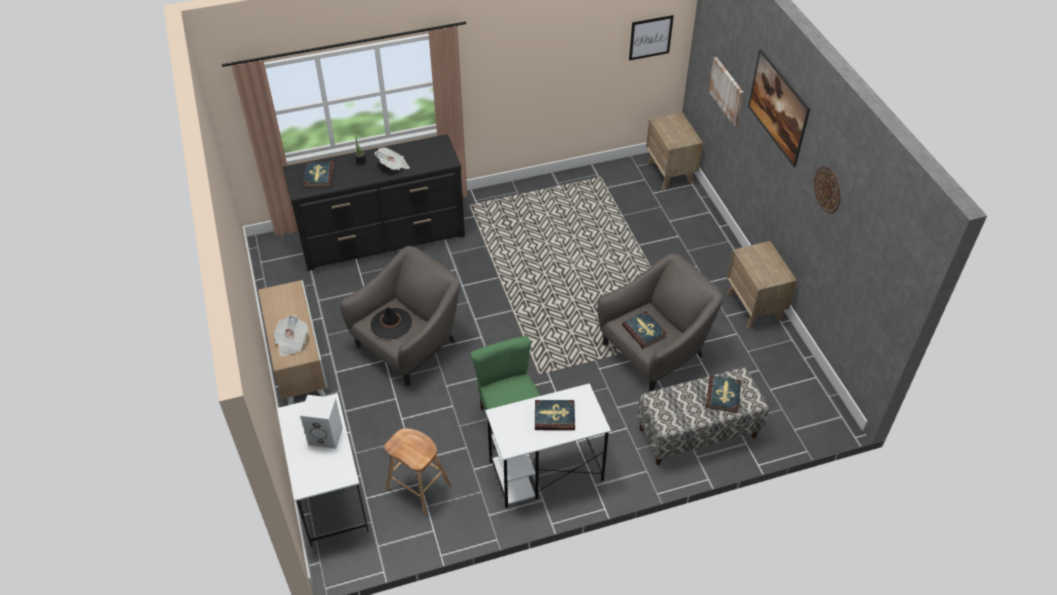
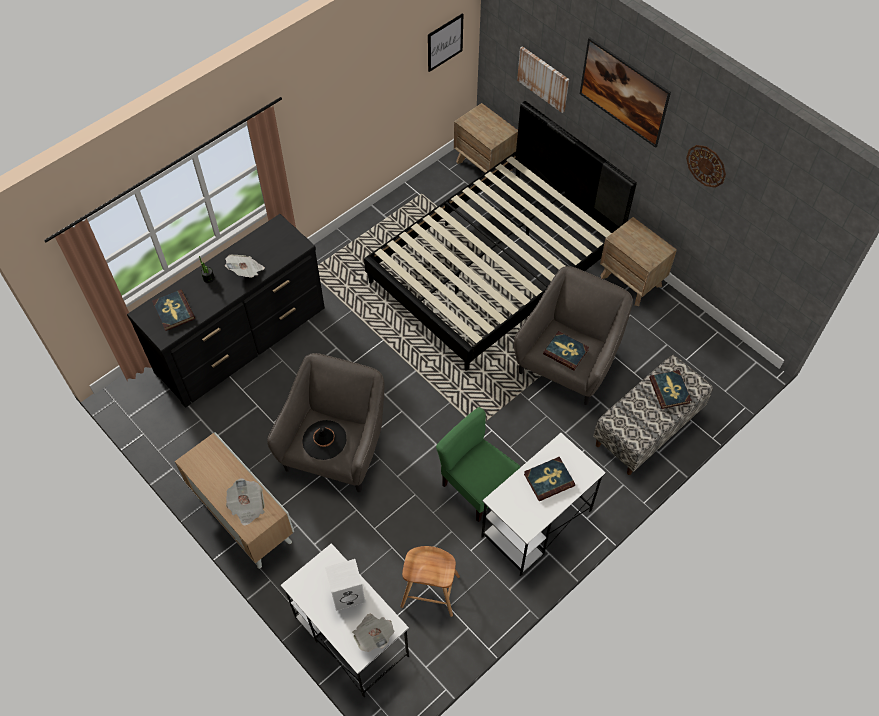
camera: 25 degrees left, 10 degrees up
(326, 476) = (373, 635): none -> newspaper
(632, 253) = (495, 266): none -> black bed

